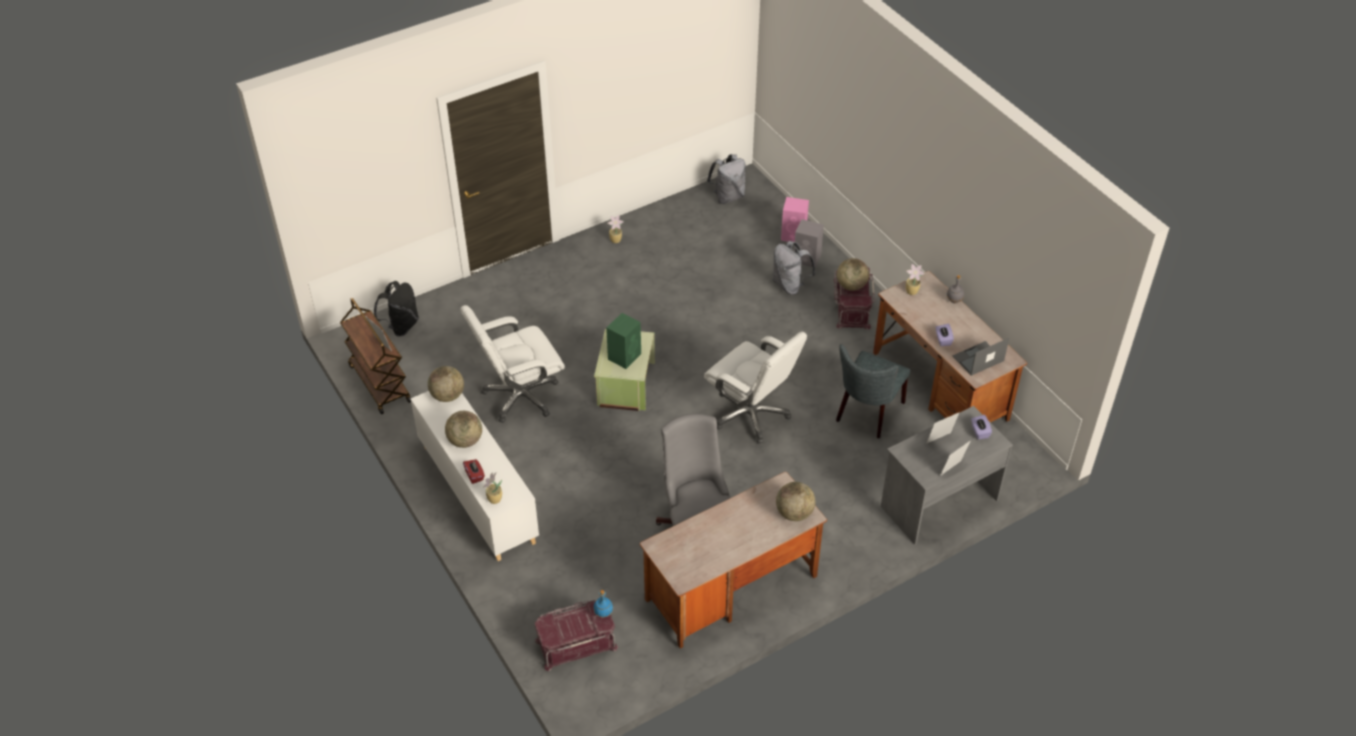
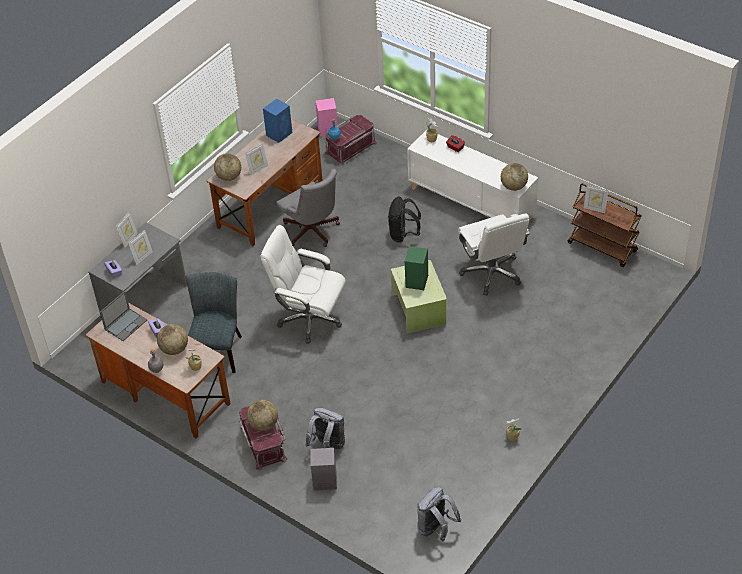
camera: 160 degrees right, 0 degrees up
(401, 326) = (627, 294): black backpack -> black backpack (403, 235)
(465, 441) = (478, 164): globe -> globe (174, 349)
(520, 396) = (492, 273): white office chair -> white office chair turned 120 degrees clockwise
(696, 560) = (279, 134): none -> blue speaker
(751, 511) = (258, 169): none -> picture frame
(794, 235) = (348, 504): pink speaker -> pink speaker (327, 130)

